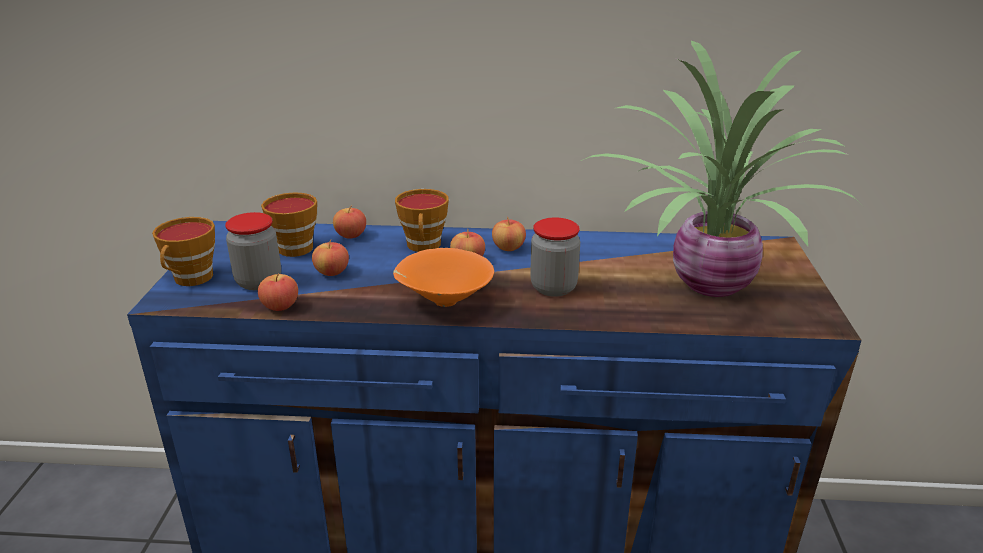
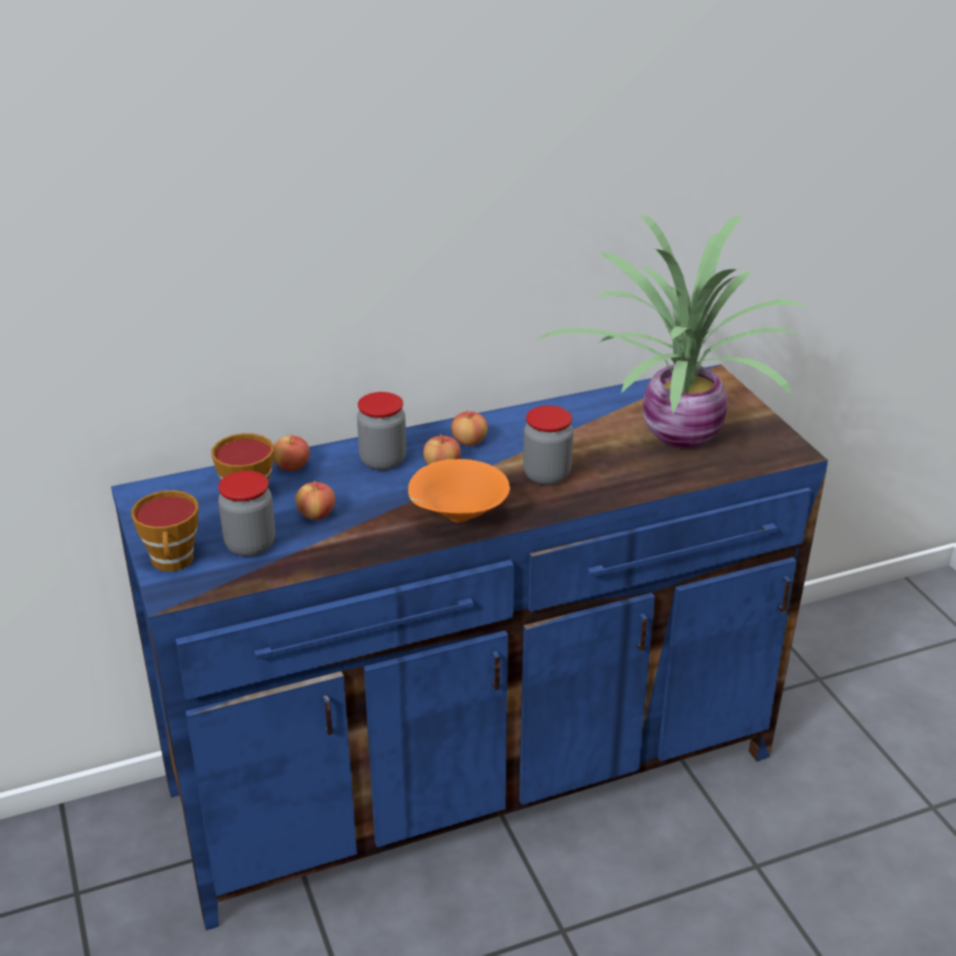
camera: 25 degrees left, 5 degrees up
(280, 306) = (302, 565): apple -> none
(424, 246) = (383, 461): cup -> jar

